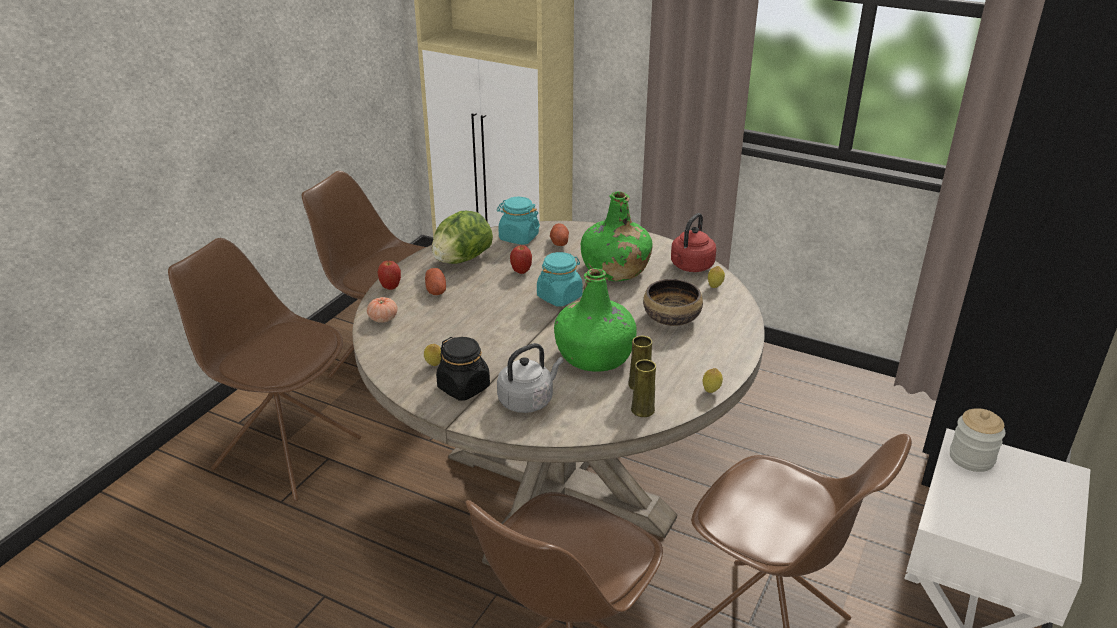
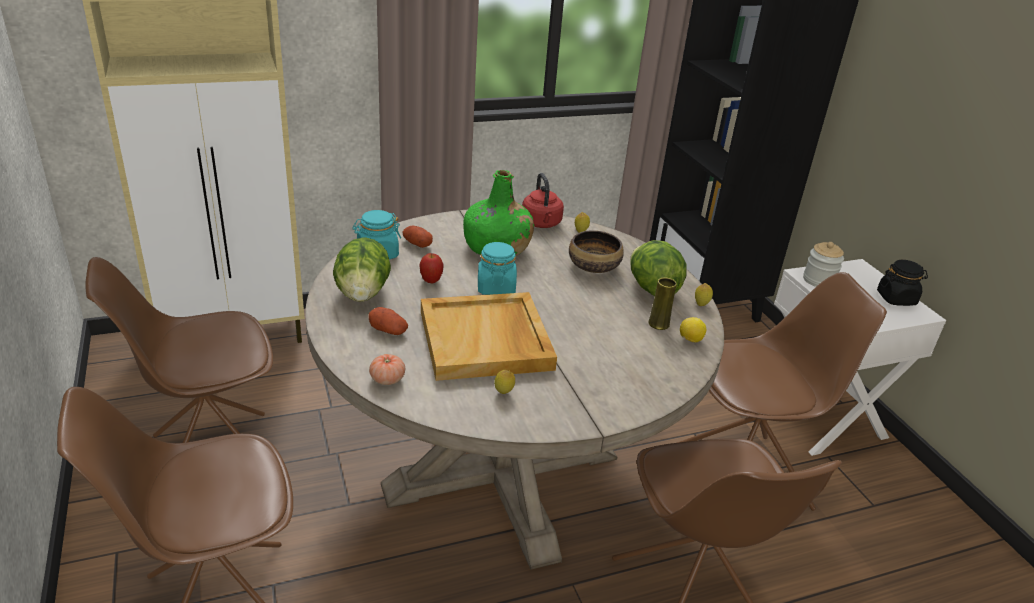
camera: 50 degrees left, 0 degrees up
(390, 287) = (342, 349): apple -> none
(464, 387) = (557, 396): black jar -> black jar (896, 298)
(485, 328) = (486, 340): none -> beige tray
(528, 400) = (616, 377): grey kettle -> none
(595, 355) = (597, 319): green bottle -> none
(642, 410) = (690, 340): yellow vase -> lemon
(689, 358) = (652, 289): none -> lettuce

